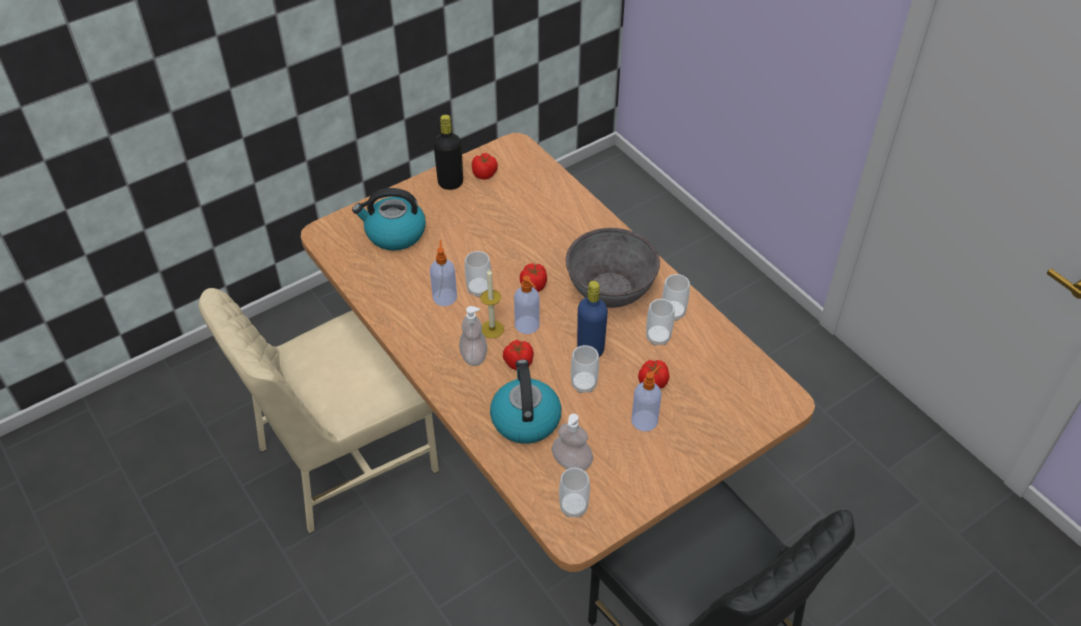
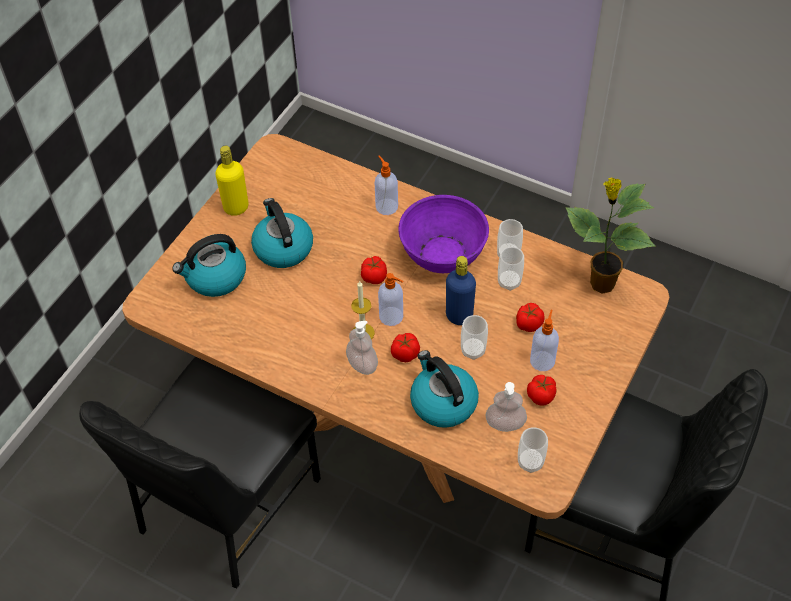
camera: 25 degrees left, 5 degrees up
(343, 459) = (226, 506): beige chair -> black chair
(445, 296) = (301, 319): soap dispenser -> soap dispenser (386, 206)
(450, 183) = (236, 207): black bottle -> yellow bottle
(468, 230) = (282, 248): none -> kettle
(479, 289) = (327, 300): cup -> none
(485, 174) = (263, 186): tomato -> tomato (541, 395)
(610, 289) = (442, 253): grey bowl -> purple bowl
(748, 373) = (600, 284): none -> potted plant

